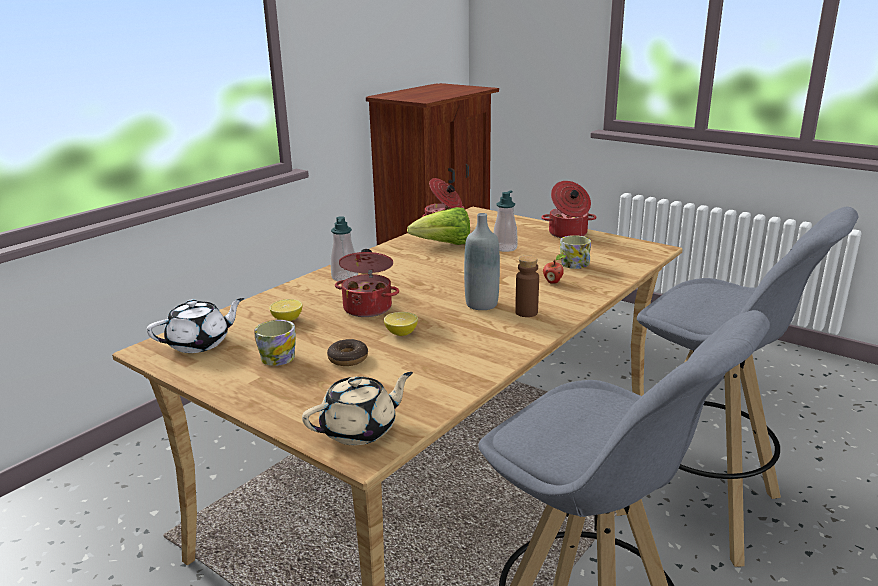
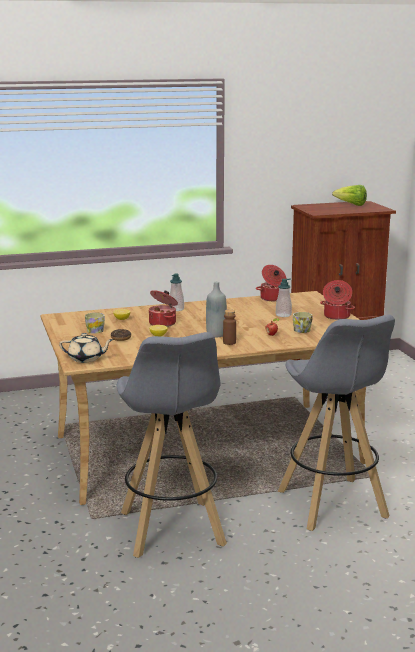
camera: 35 degrees right, 5 degrees down
(200, 343) = (75, 319): white teapot -> none
(444, 245) = (254, 306): lettuce -> lettuce (351, 205)

